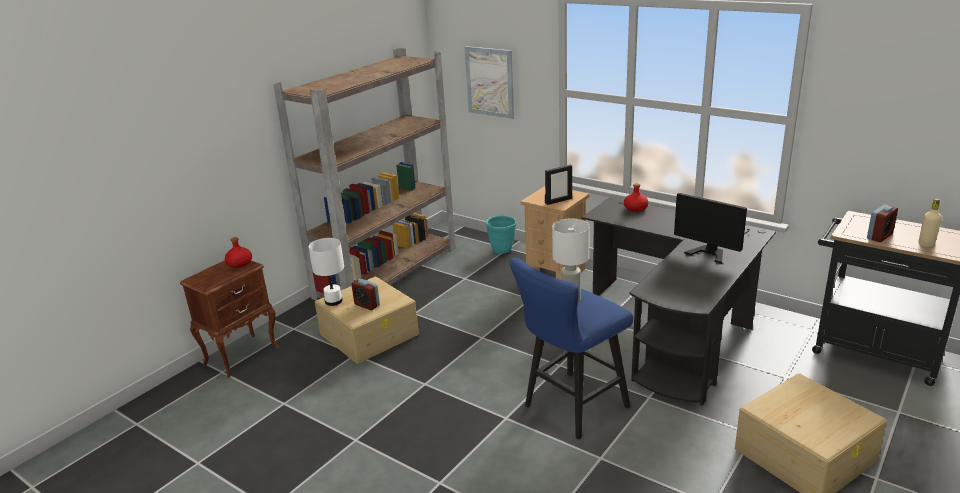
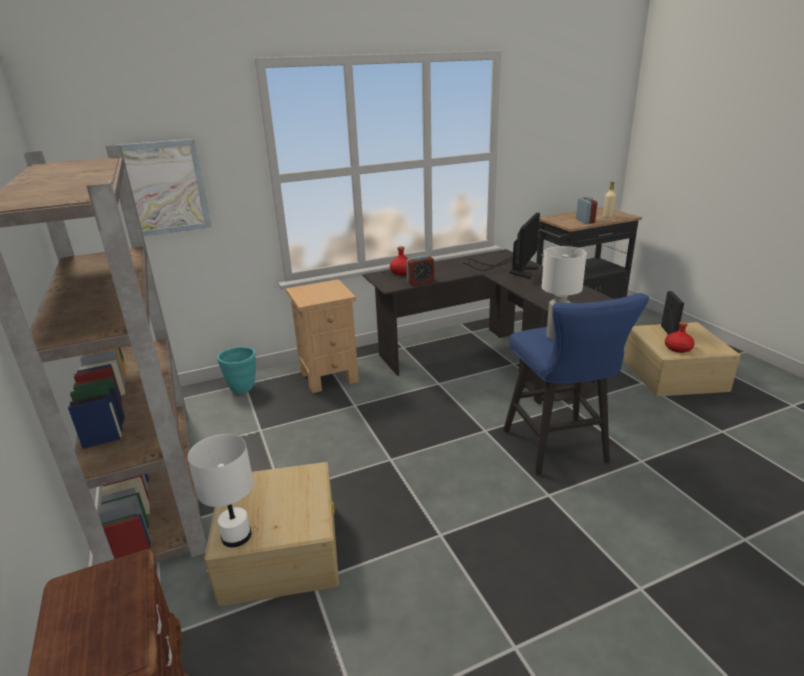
camera: 60 degrees left, 0 degrees up
(239, 263) = (100, 580): red bottle -> red bottle (678, 348)
(367, 305) = (289, 505): alarm clock -> alarm clock (420, 282)
(558, 201) = (331, 293): picture frame -> picture frame (667, 332)
(713, 249) = (512, 270): monitor -> monitor turned 45 degrees counterclockwise

